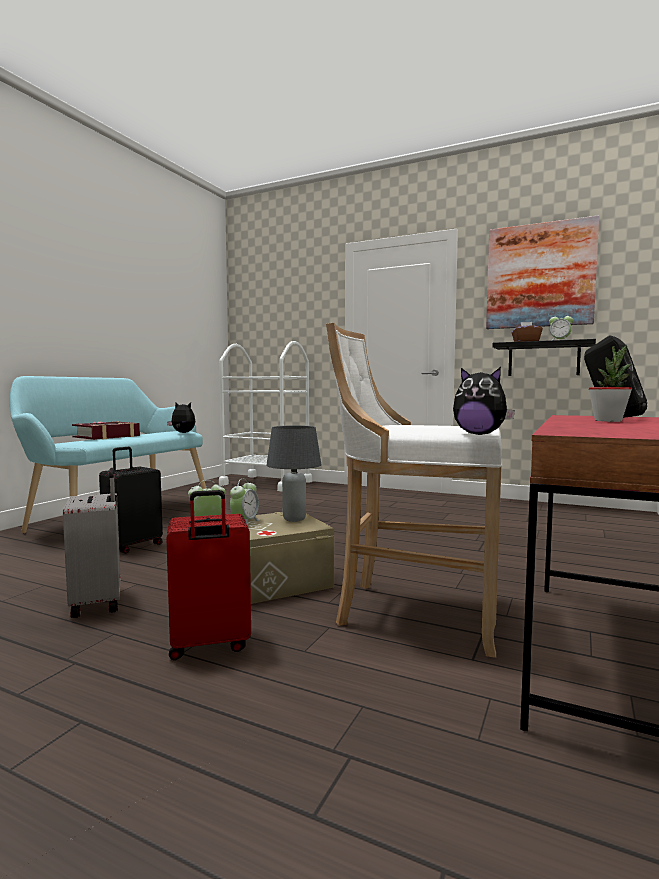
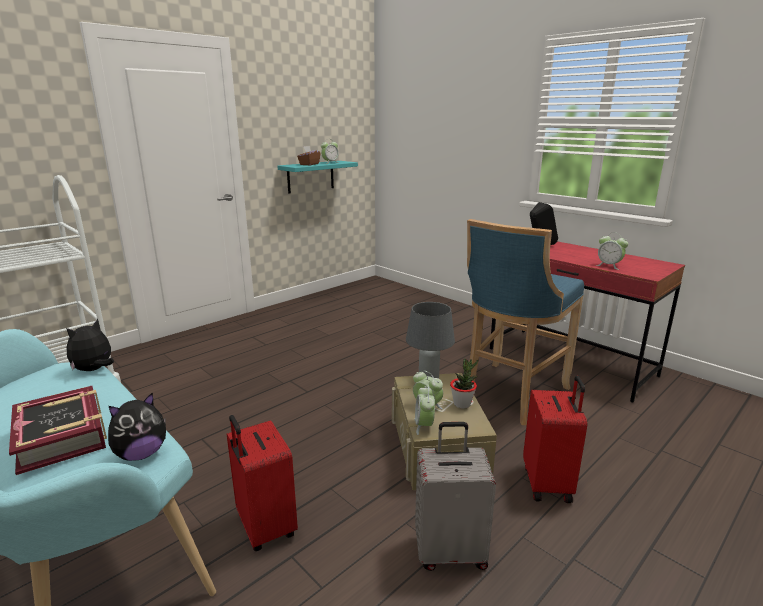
camera: 70 degrees left, 15 degrees up
(133, 546) = (264, 527): black suitcase -> red suitcase
(414, 612) = (510, 395): white stool -> blue stool
(480, 434) = (569, 279): plush toy -> plush toy (141, 454)
(540, 275) = (302, 101): picture -> none
(543, 359) = (310, 176): black shelf -> turquoise shelf
(576, 426) = (609, 266): none -> alarm clock
(608, 421) = (564, 252): potted plant -> potted plant (462, 404)

